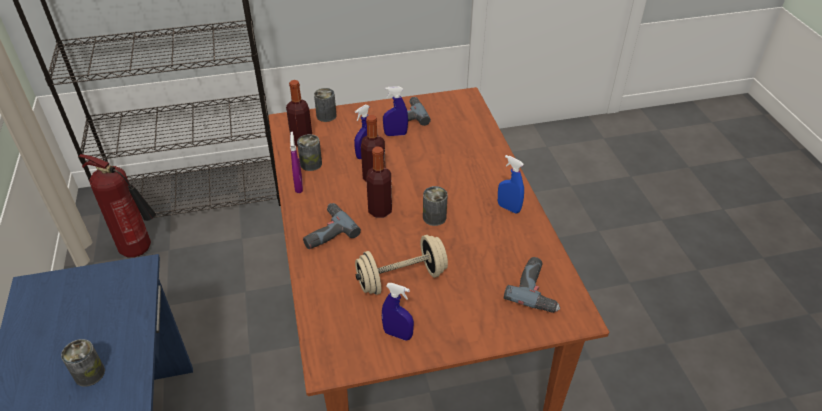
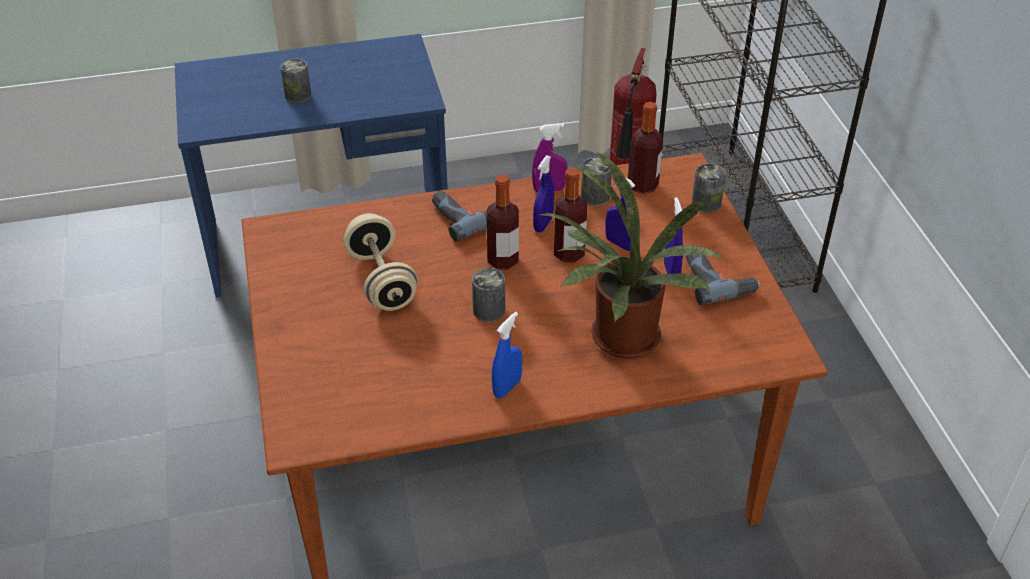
camera: 90 degrees right, 0 degrees up
(397, 334) = (299, 278): blue spray bottle -> blue spray bottle (543, 224)
(461, 158) = (620, 341): none -> potted plant
(537, 289) = (347, 403): power drill -> none

